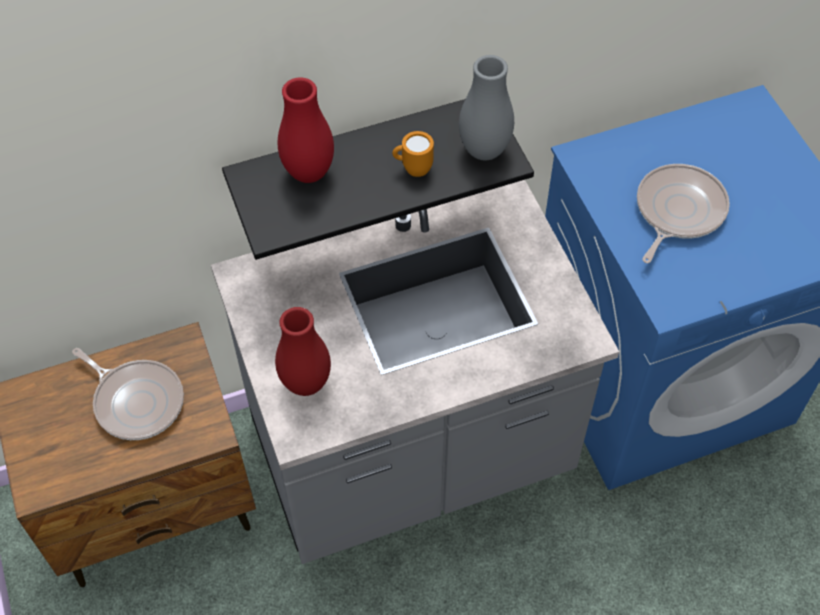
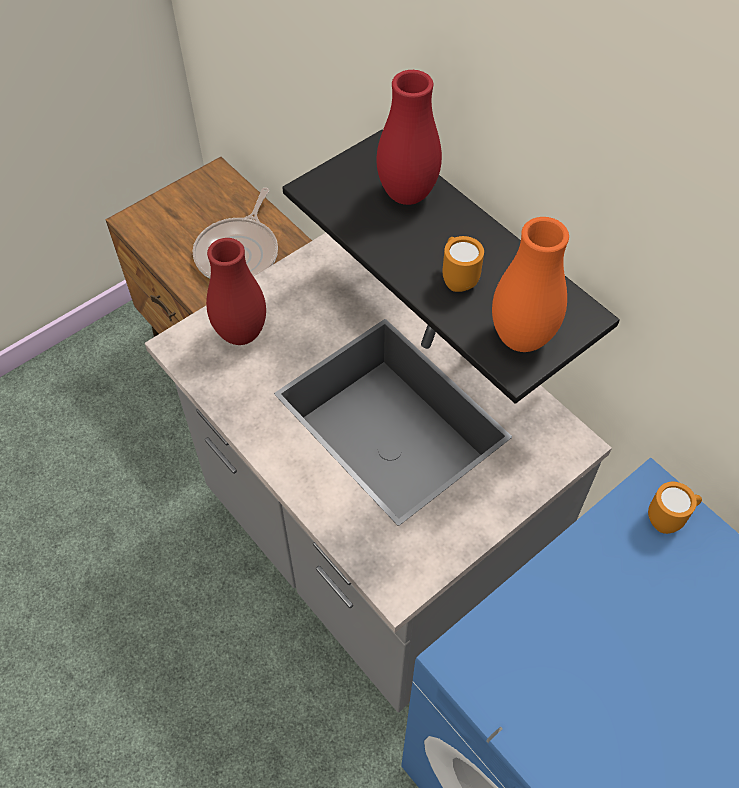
camera: 70 degrees right, 0 degrees up
(484, 150) = (521, 338): grey vase -> orange vase
(603, 156) = (668, 519): none -> orange mug
(677, 211) = (626, 634): frying pan -> none

